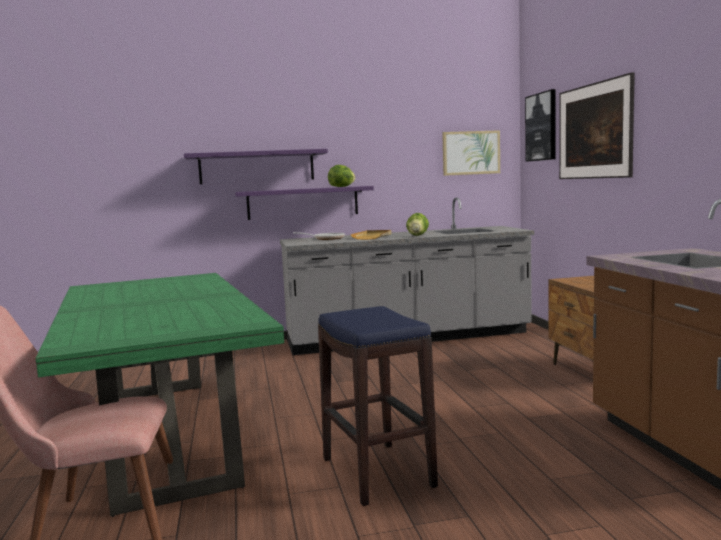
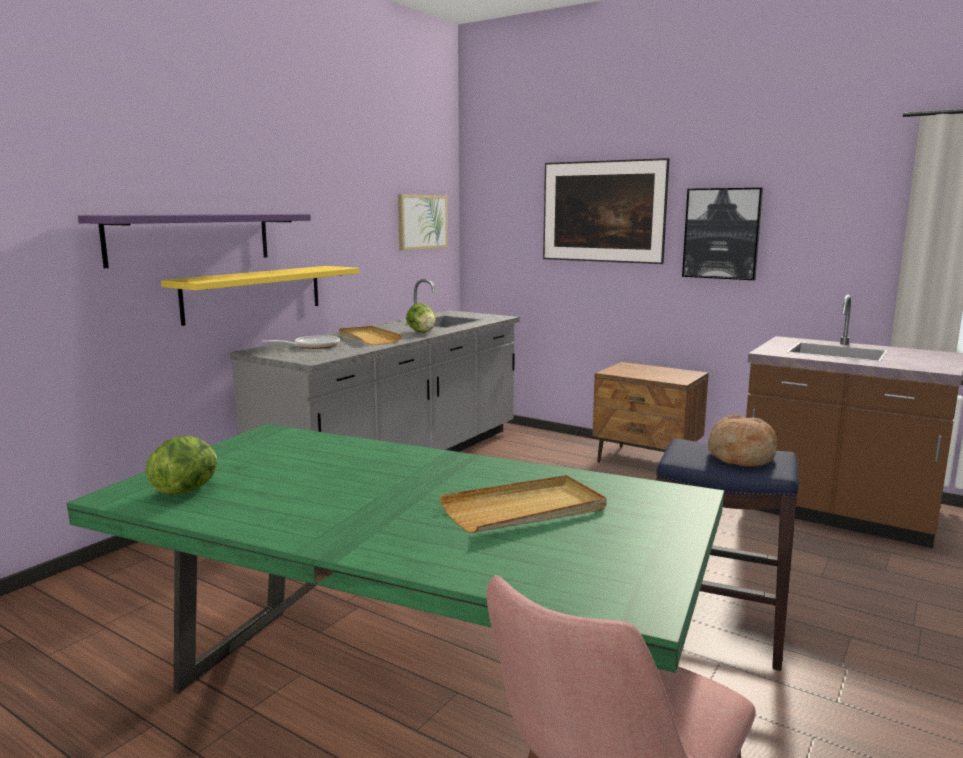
camera: 45 degrees left, 5 degrees up
(169, 314) = (524, 510): none -> beige tray
(303, 202) = (254, 293): purple shelf -> yellow shelf
(342, 187) = (314, 269): lettuce -> lettuce (187, 490)
(376, 318) = (740, 456): none -> bread
(541, 127) = (506, 197): picture -> picture (722, 233)

